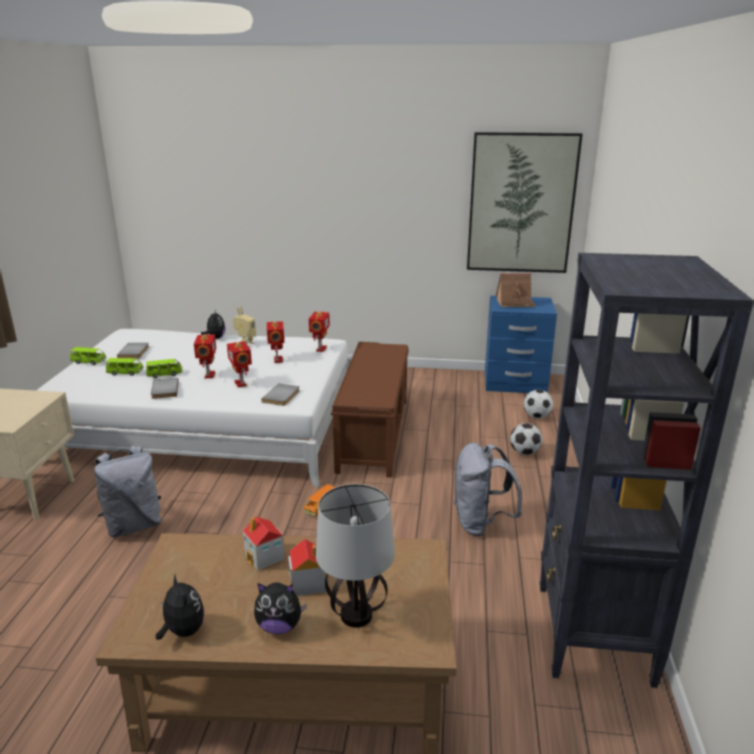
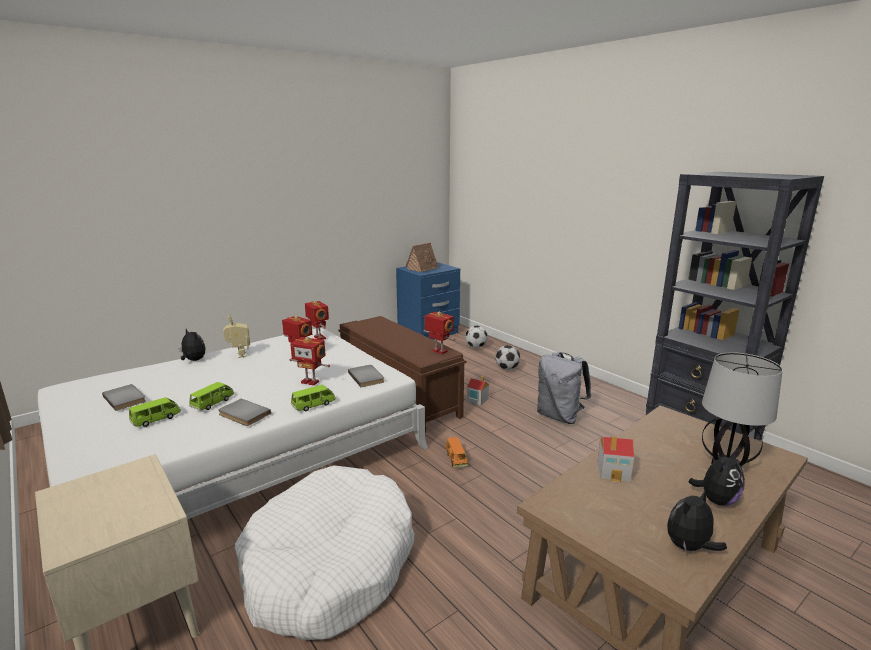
camera: 45 degrees left, 5 degrees down
(89, 362) = (76, 428): green toy car -> green toy car (314, 405)
(134, 525) = (330, 565): grey backpack -> white dog bed
(183, 631) = (689, 547): plush toy -> plush toy turned 45 degrees counterclockwise
(208, 375) = (263, 387): toy robot -> toy robot (439, 351)
(308, 583) = (667, 468): toy house -> toy house (477, 400)
(521, 204) = (409, 190): picture -> none

